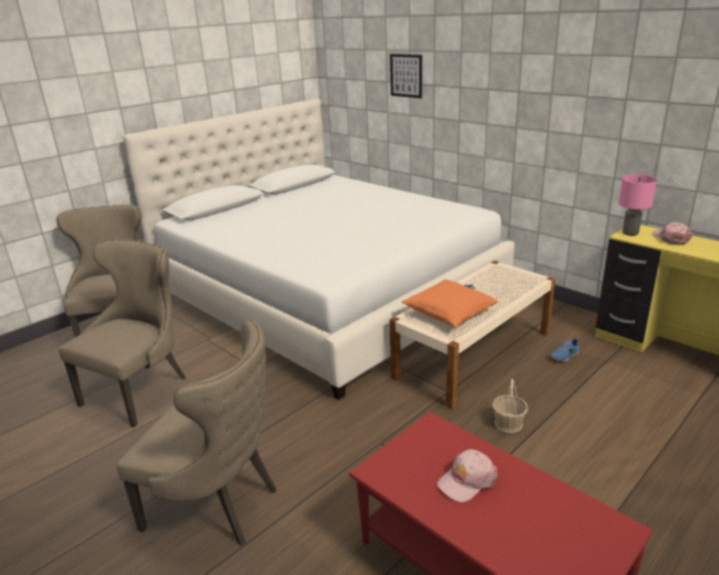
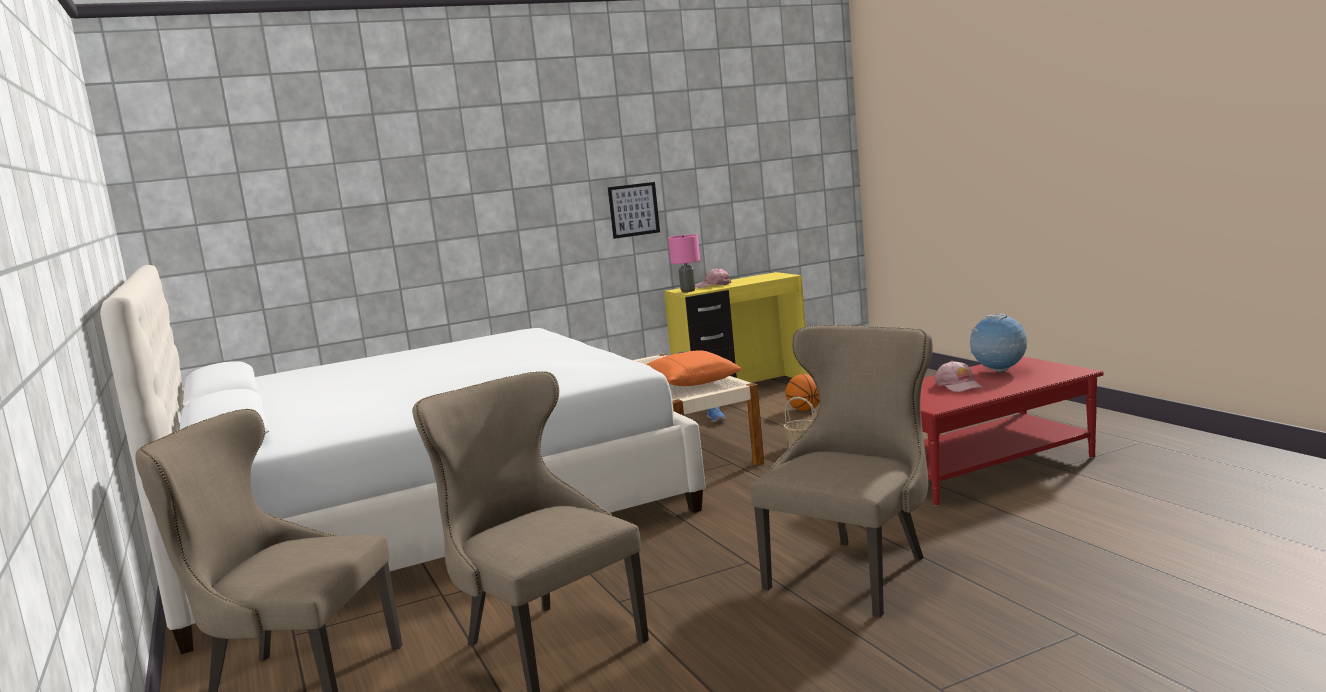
camera: 70 degrees left, 15 degrees down
(406, 75) = (336, 197): picture -> picture (633, 210)
(545, 513) = (999, 371): none -> globe
(628, 403) = (805, 410): none -> basketball

